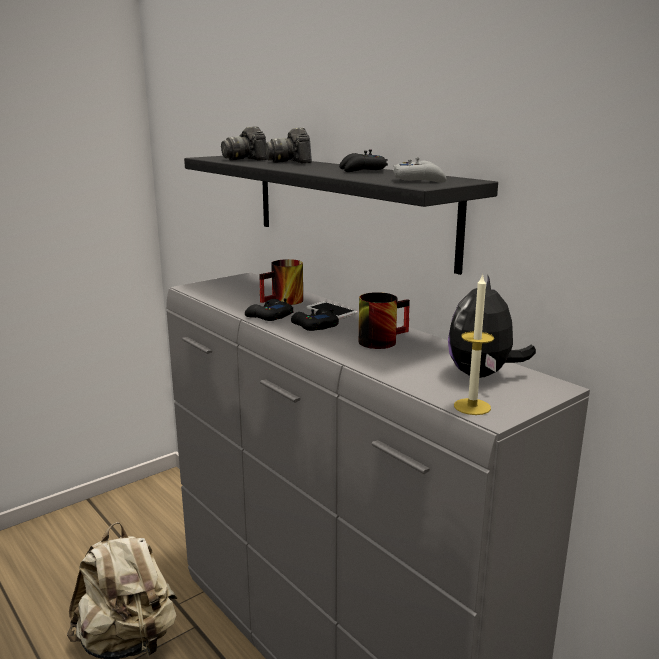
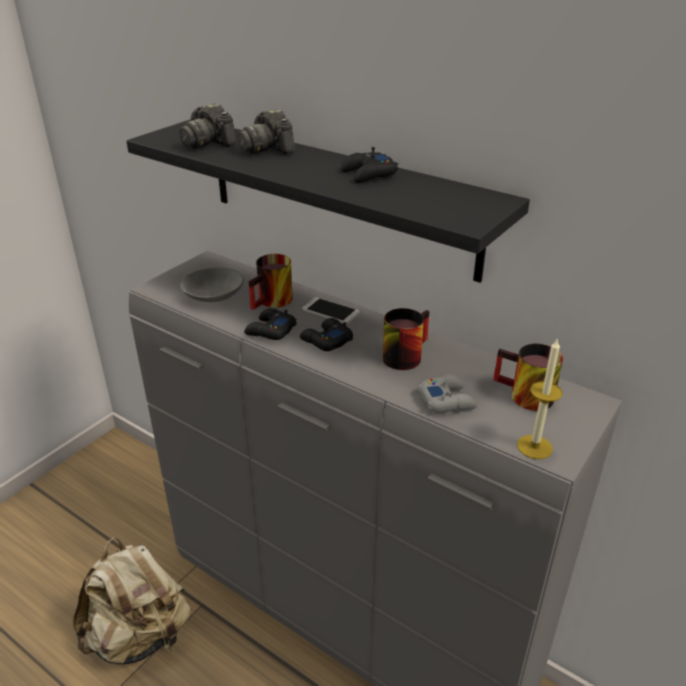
camera: 15 degrees left, 15 degrees up
(235, 294) = (213, 295): none -> grey bowl
(419, 180) = (453, 206): grey game controller -> grey game controller (447, 400)
(482, 375) = (523, 396): plush toy -> mug

